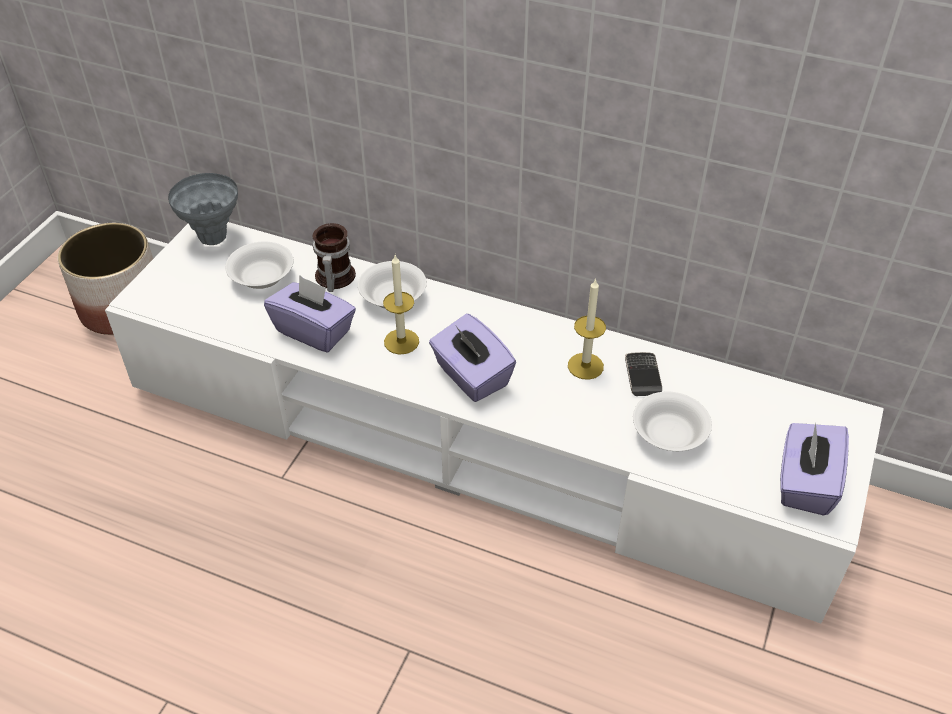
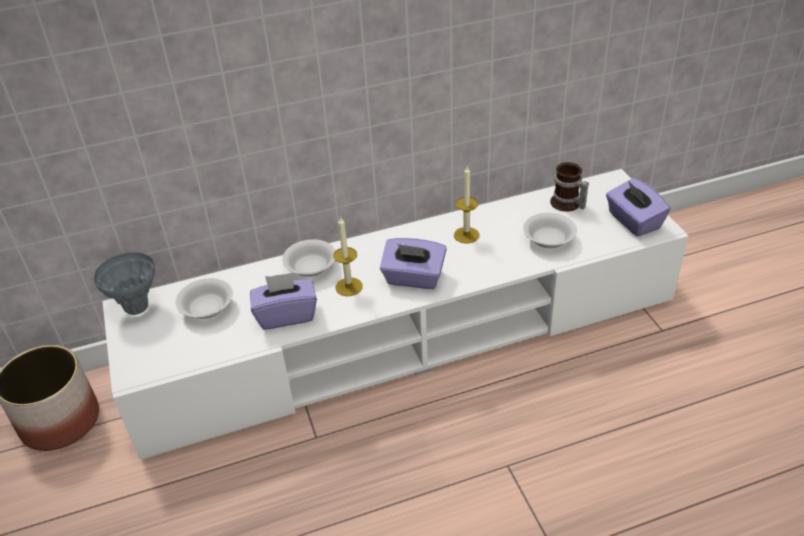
camera: 40 degrees left, 5 degrees down
(332, 278) = (257, 281): mug -> mug (567, 204)
(642, 376) = (500, 222): phone -> none

